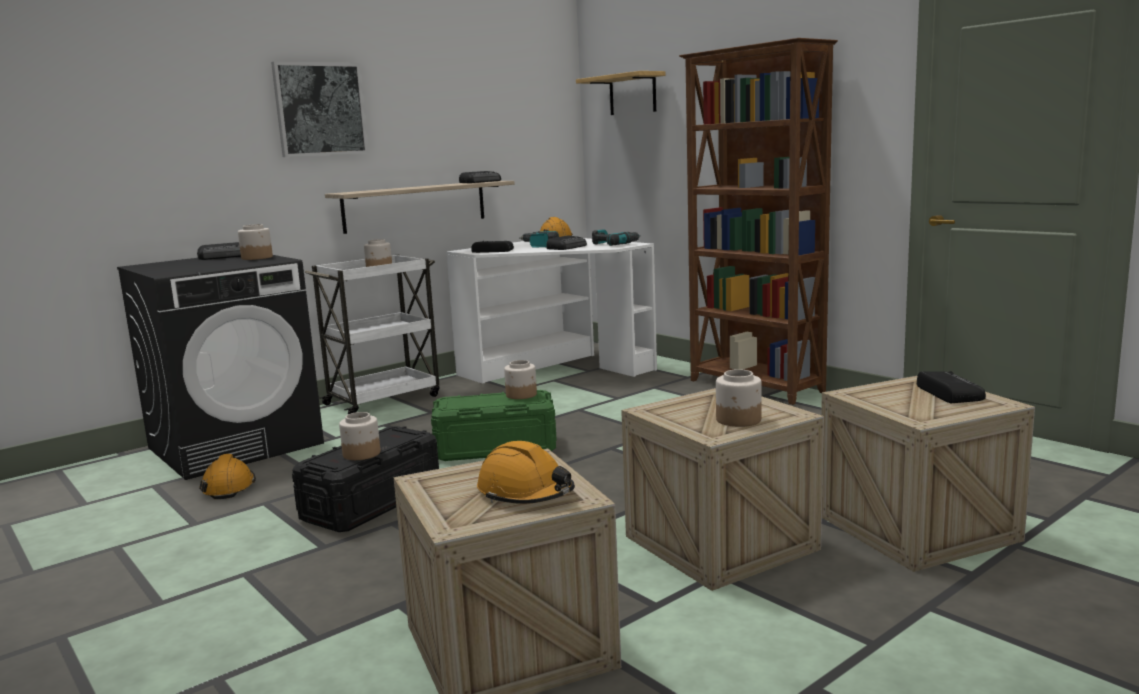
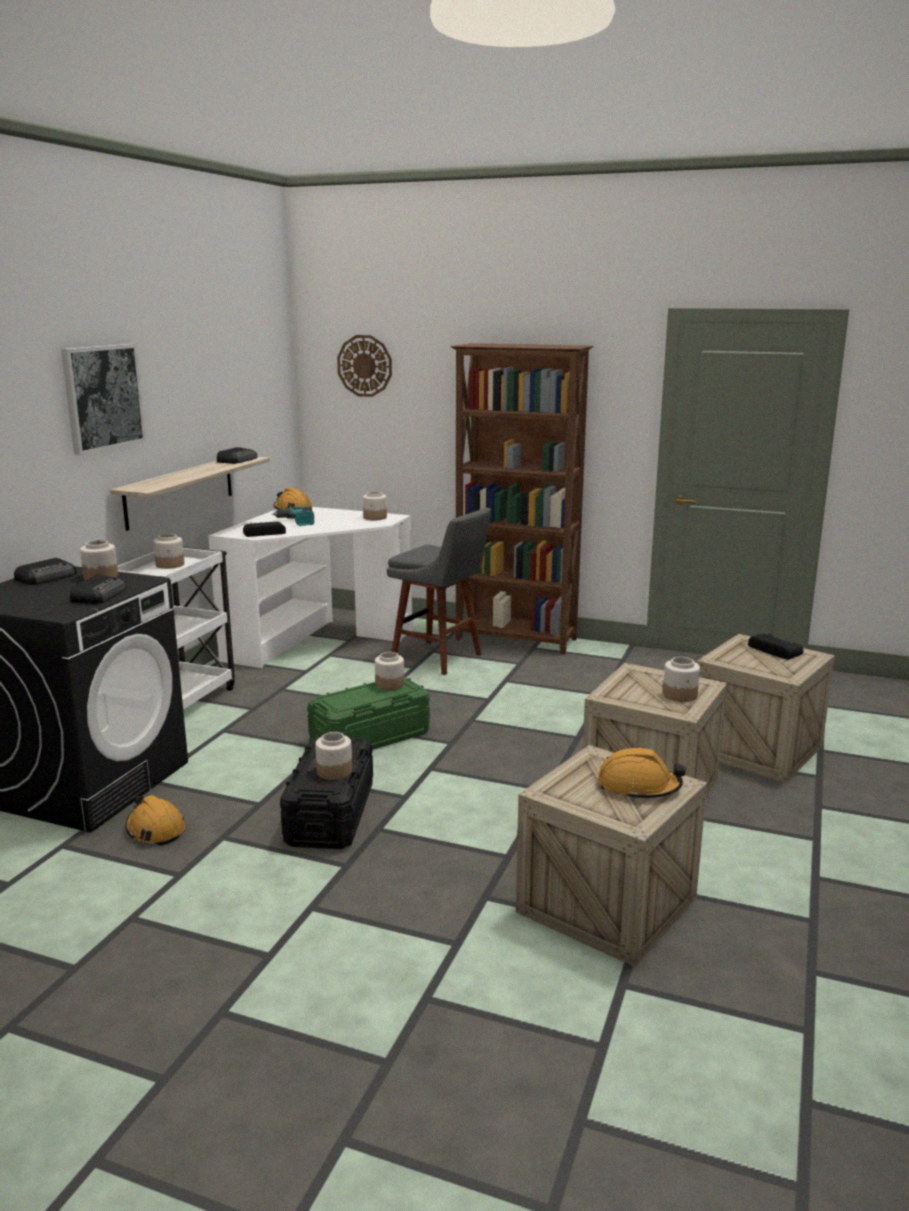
camera: 30 degrees left, 5 degrees up
(567, 247) = (335, 524): radio -> radio (99, 595)
(614, 244) = (375, 518): power drill -> jar
(632, 94) = (364, 366): shelf -> wall clock
(653, 394) = (440, 659): none -> grey stool

